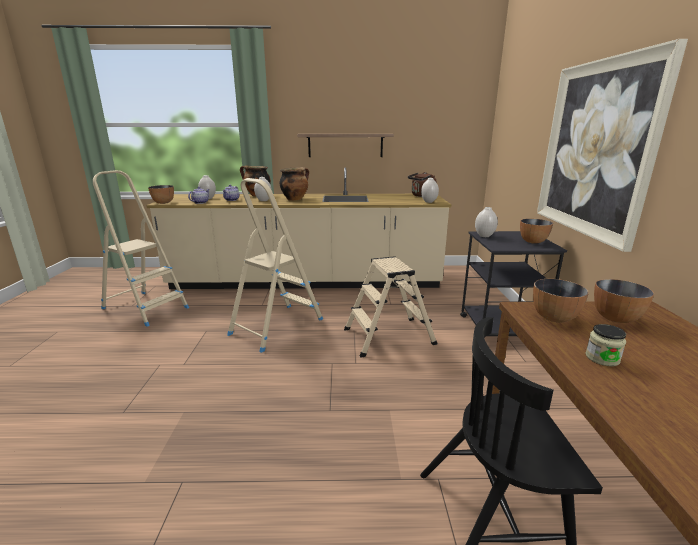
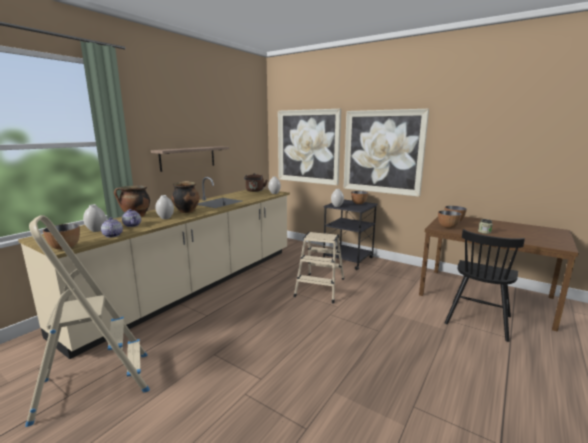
camera: 55 degrees left, 5 degrees down
(278, 326) = (254, 318): beige step ladder -> none
(520, 138) = (308, 146): none -> picture

